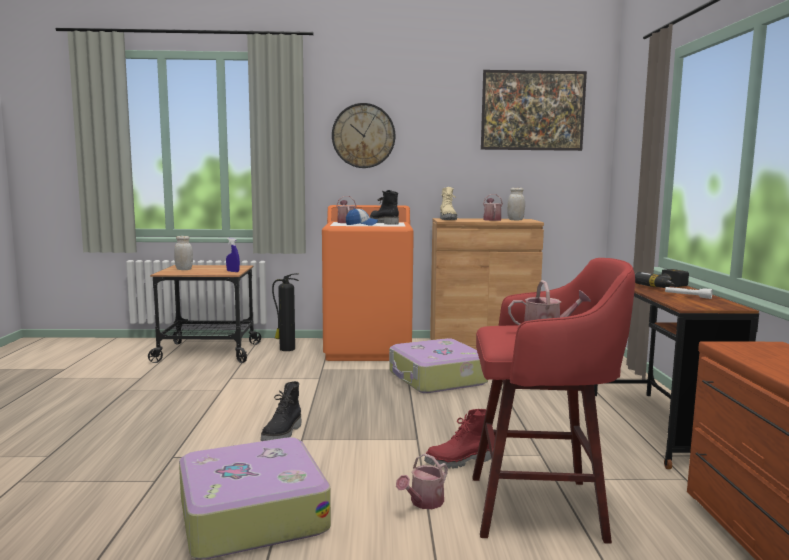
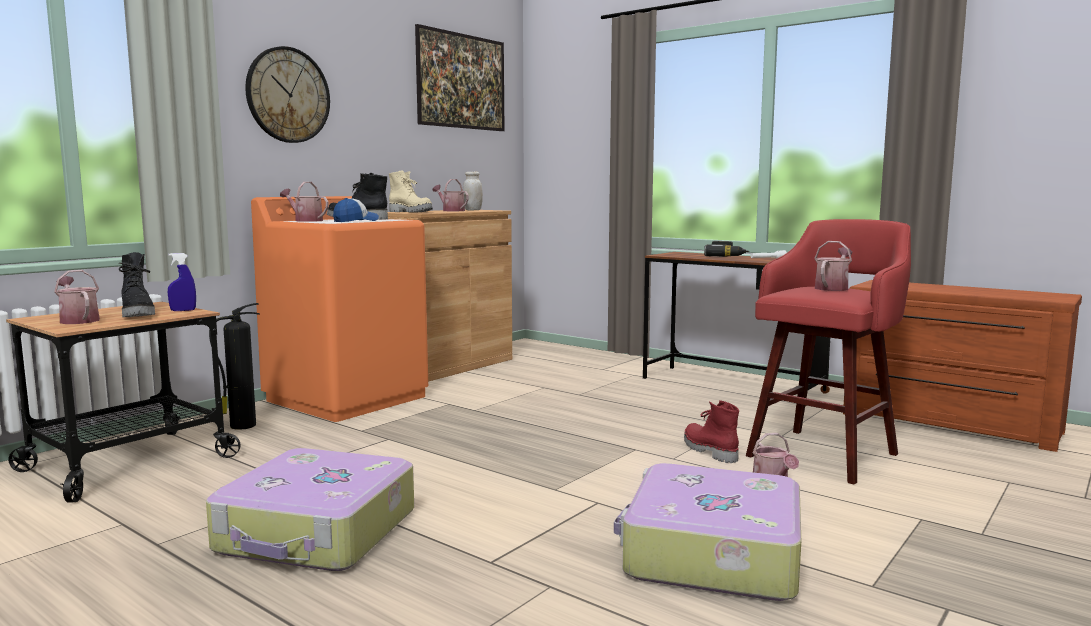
camera: 50 degrees left, 0 degrees up
(184, 269) = (78, 320): white jar -> watering can
(283, 434) = (524, 493): black boot -> black boot (138, 314)
(436, 378) = (501, 402): suitcase -> suitcase (318, 532)
(459, 462) = (708, 451): red boot -> red boot turned 135 degrees clockwise

